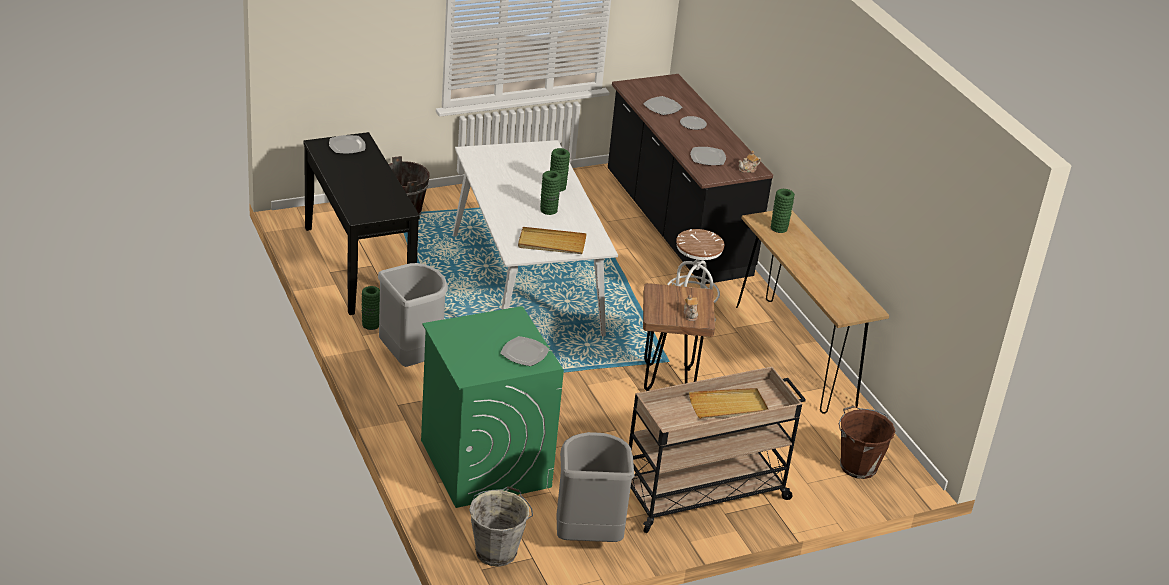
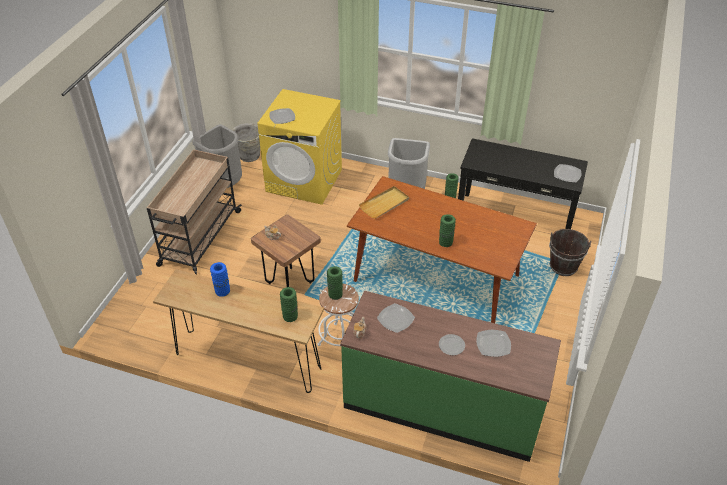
camera: 135 degrees right, 10 degrees up
(485, 463) = (304, 180): green washing machine -> yellow washing machine
(527, 284) = (435, 278): white dining table -> brown dining table
(548, 210) = (421, 223): green vase -> green vase (335, 294)
(675, 226) = (442, 406): black counter -> green counter
(728, 406) = (186, 193): beige tray -> none
(815, 279) = (222, 291): none -> blue vase
(857, 465) = (141, 313): brown bucket -> none

